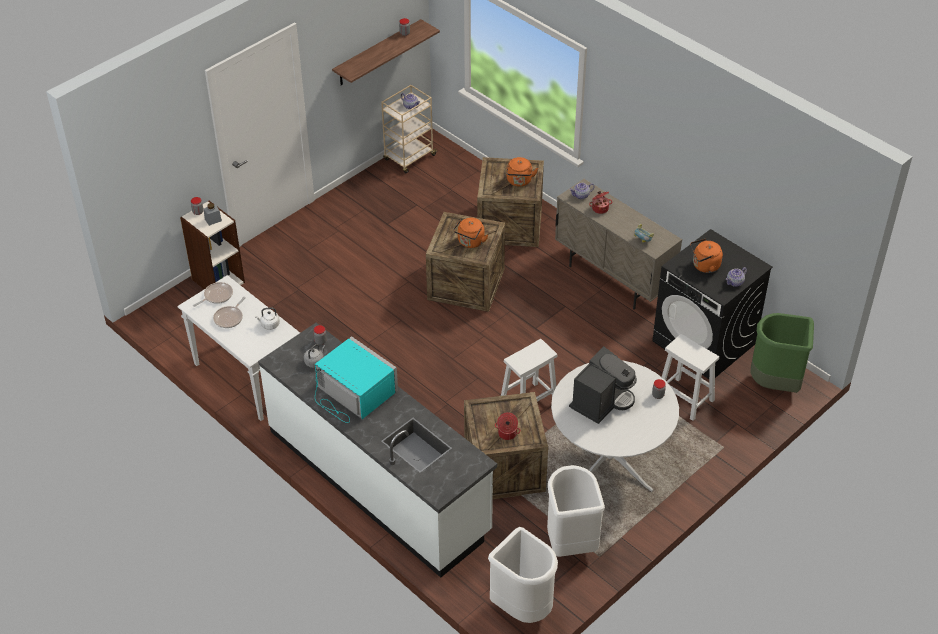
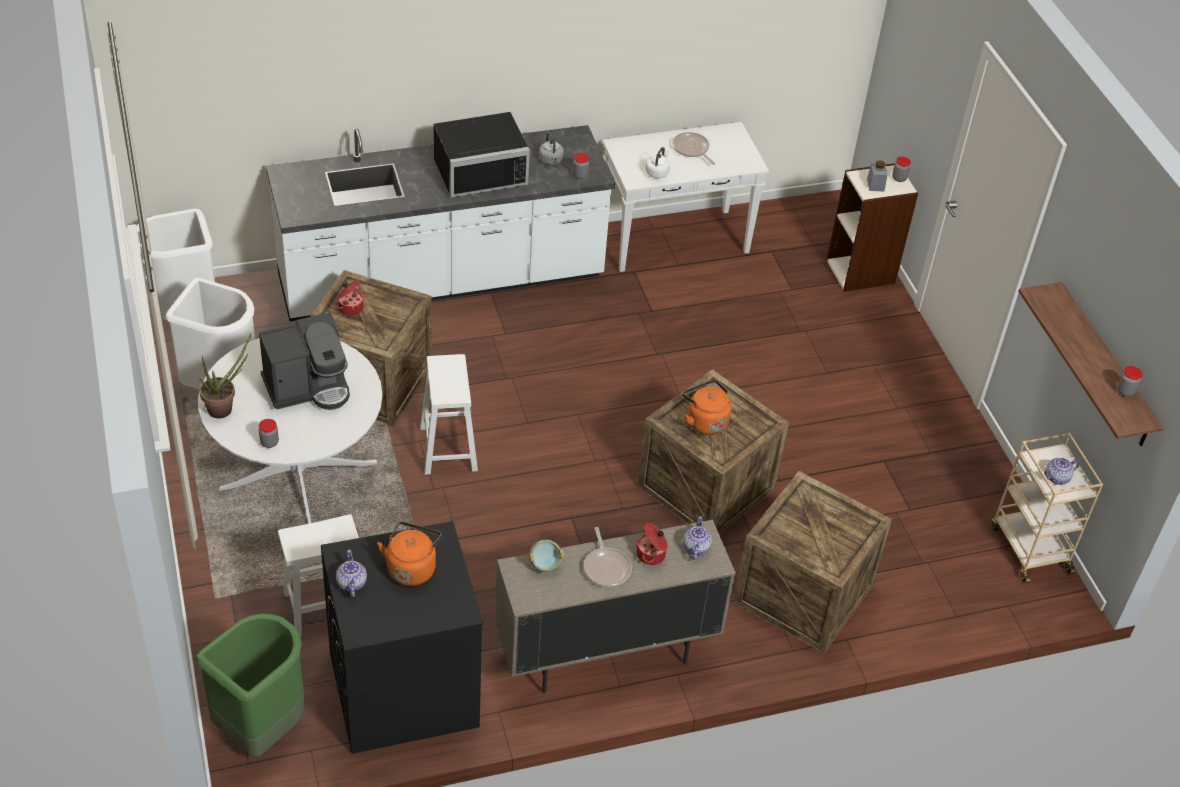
camera: 115 degrees right, 0 degrees up
(217, 296) = (736, 152): frying pan -> frying pan (606, 567)
(353, 393) = (479, 169): turquoise microwave -> black microwave
(519, 181) = (807, 534): orange kettle -> none
(602, 401) = (308, 387): coffee machine -> coffee machine turned 90 degrees counterclockwise
(651, 430) = (225, 408): none -> potted plant

